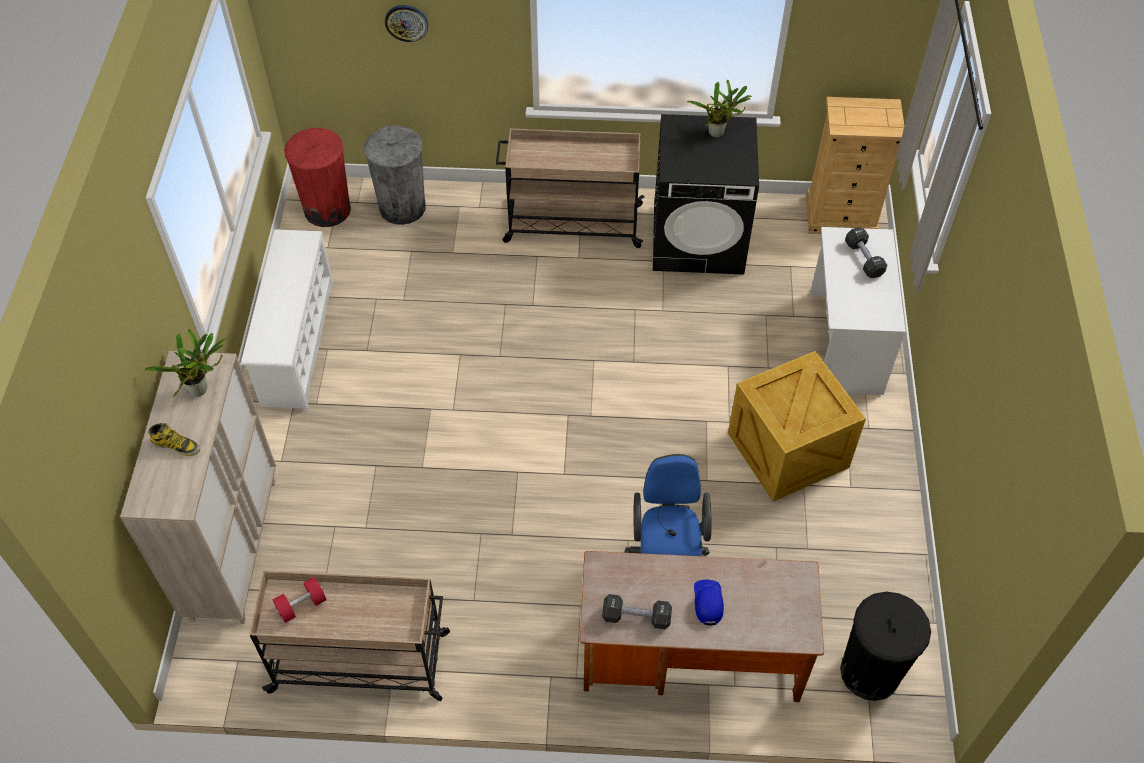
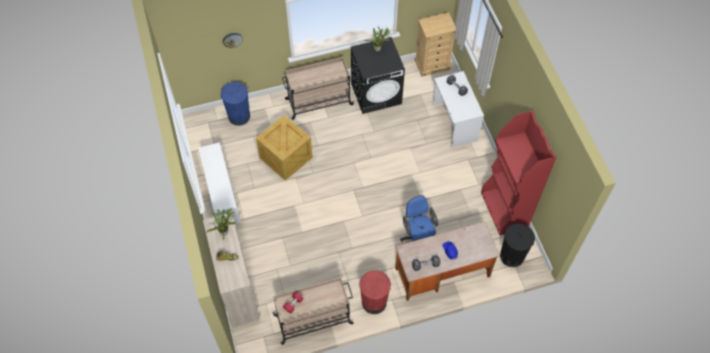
camera: 20 degrees left, 5 degrees up
(327, 209) = (205, 127): red trash can -> red trash can (374, 302)
(402, 207) = (239, 116): grey trash can -> blue trash can
(788, 448) = (448, 176): crate -> crate (286, 157)
(890, 562) = (504, 210): none -> red bookcase

